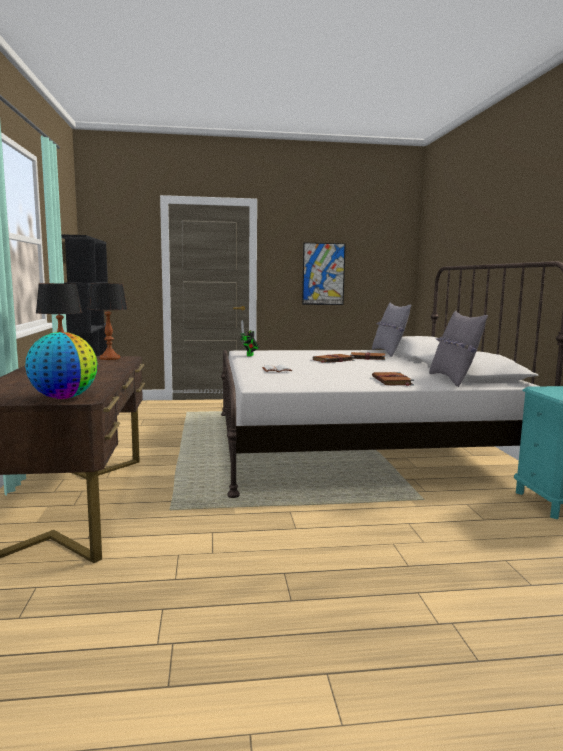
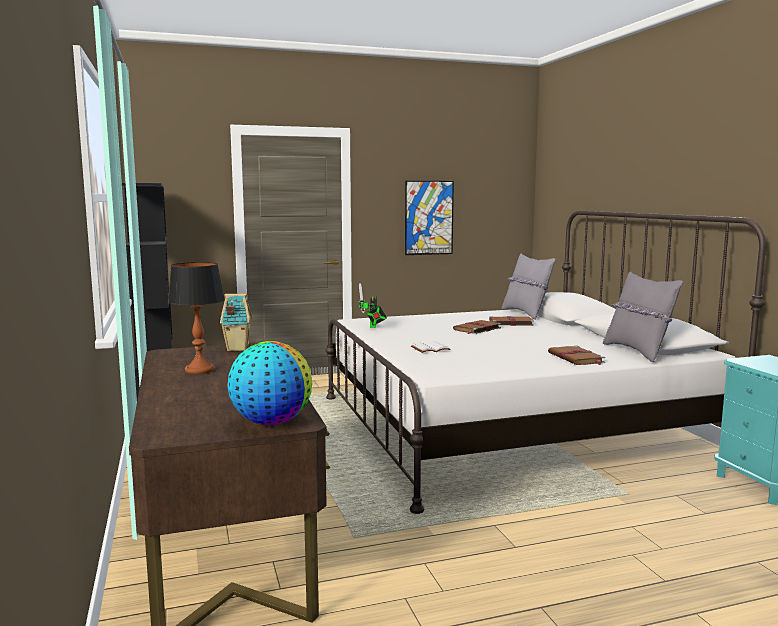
camera: 10 degrees left, 0 degrees up
(109, 358) = (237, 348): table lamp -> toy house

